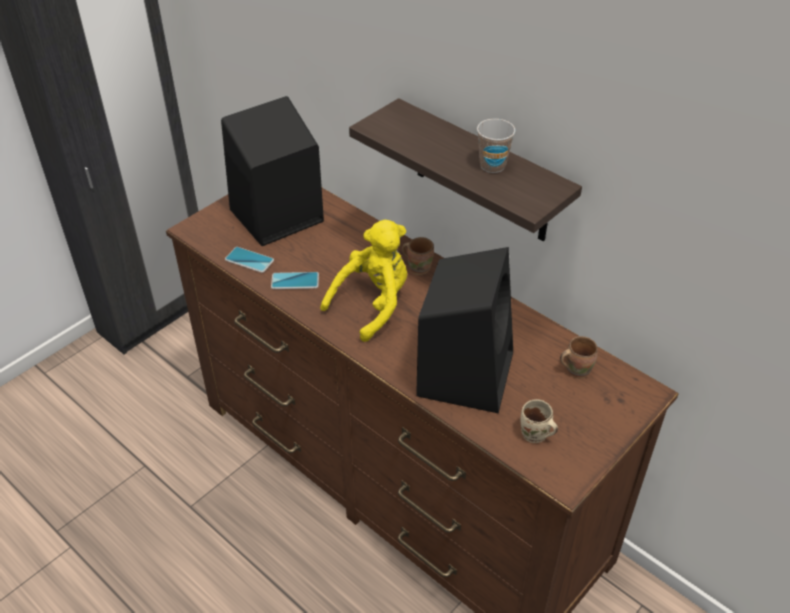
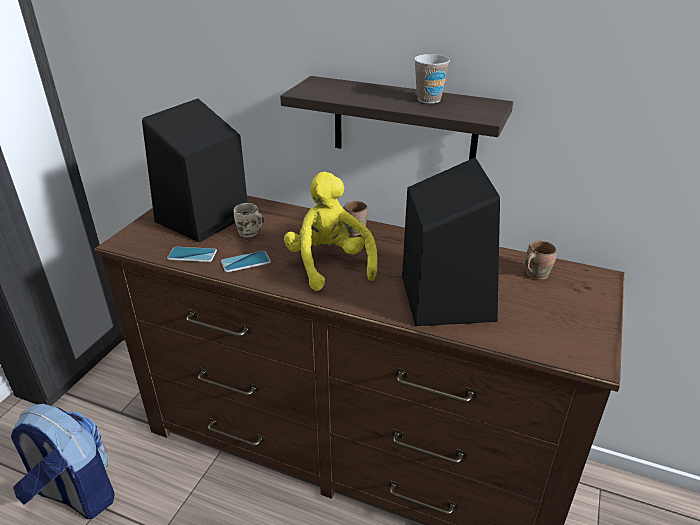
camera: 20 degrees left, 10 degrees down
(125, 447) = (74, 494): none -> backpack
(373, 304) = (329, 264): yellow plush toy -> yellow plush toy turned 45 degrees counterclockwise
(535, 436) = (541, 331): beige mug -> beige mug (249, 233)

